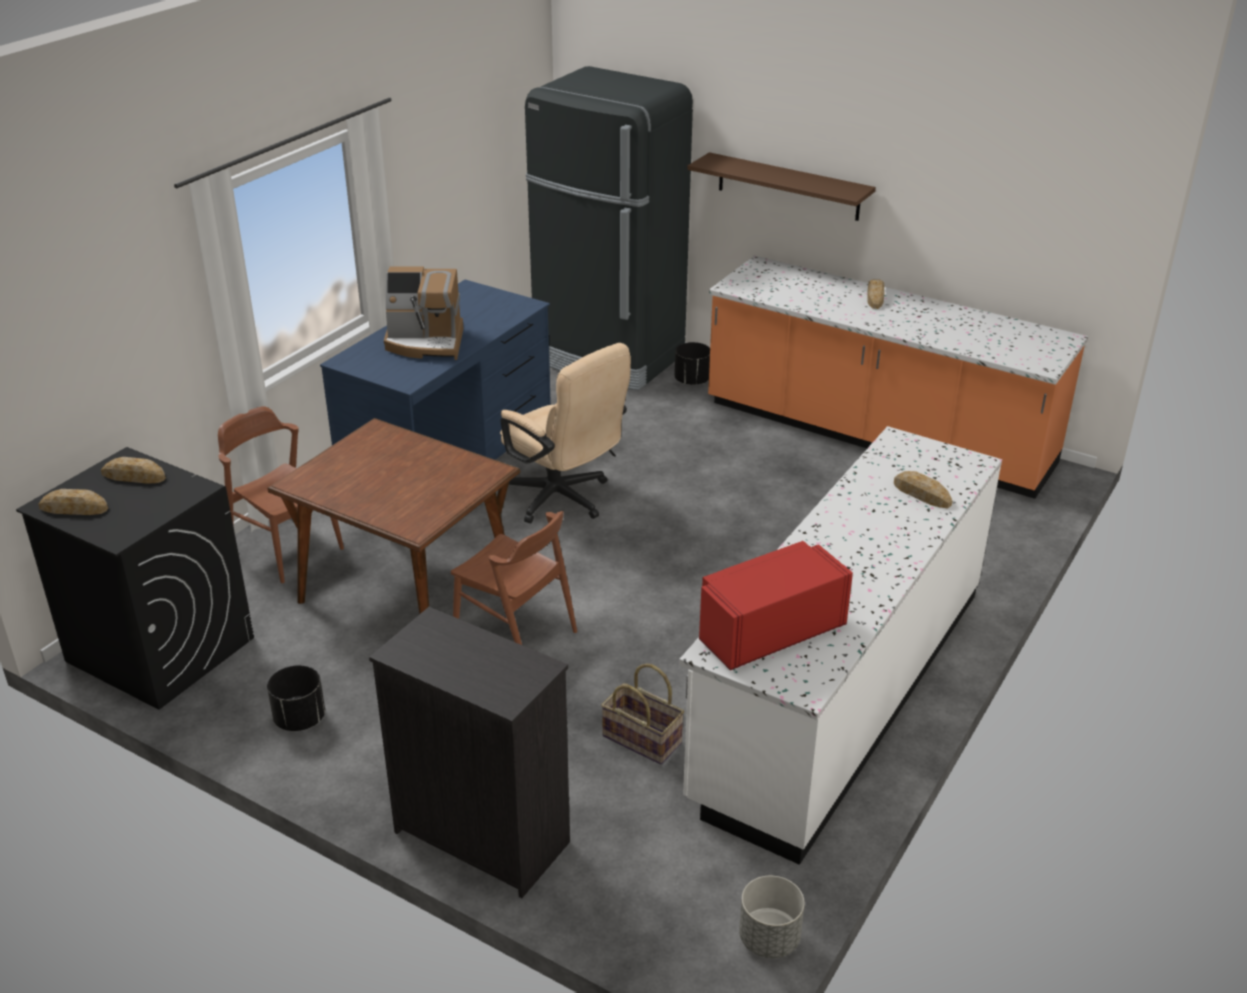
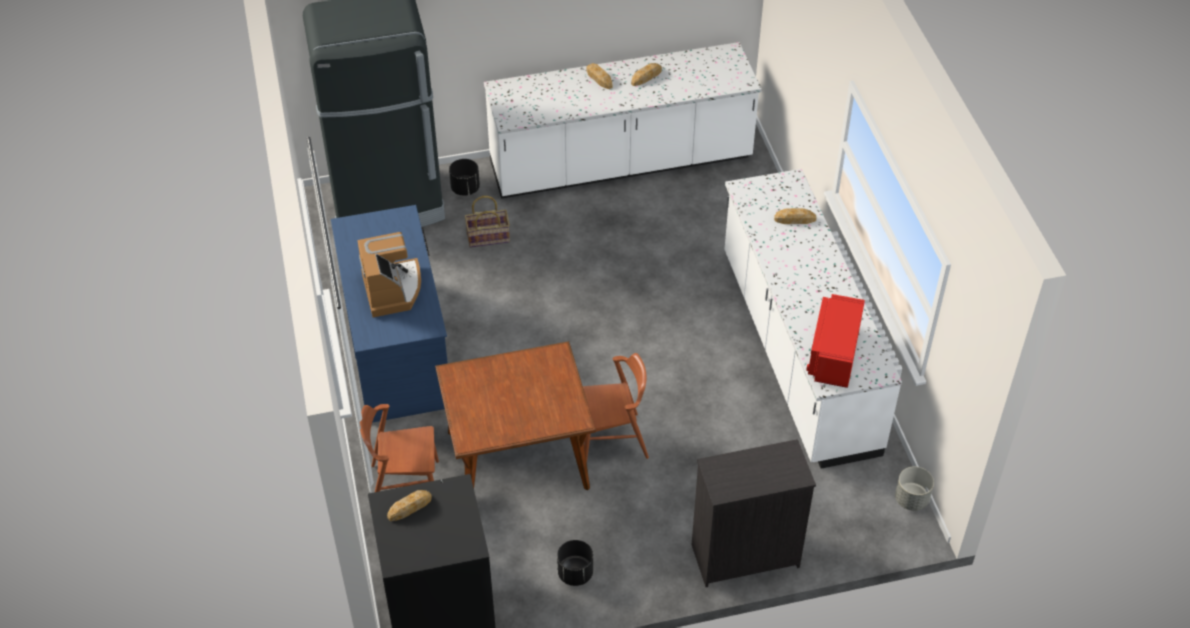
camera: 45 degrees left, 15 degrees up
(74, 508) = (415, 551): bread -> bread (646, 76)
(425, 343) = (393, 290): coffee machine -> coffee machine turned 60 degrees counterclockwise
(563, 500) = (513, 334): beige office chair -> none
(643, 739) = (746, 448): basket -> basket (488, 237)
(788, 187) = (503, 27): brown shelf -> none
(877, 435) = (621, 163): orange counter -> white counter

